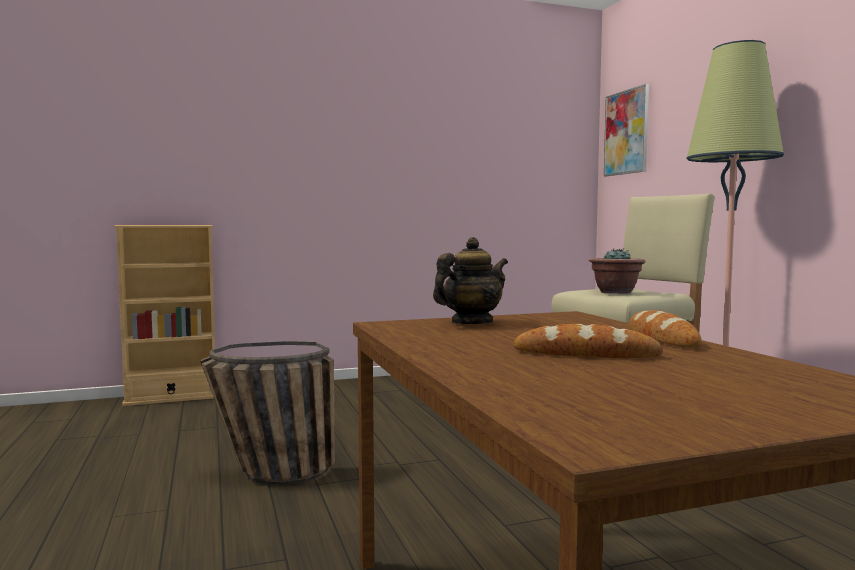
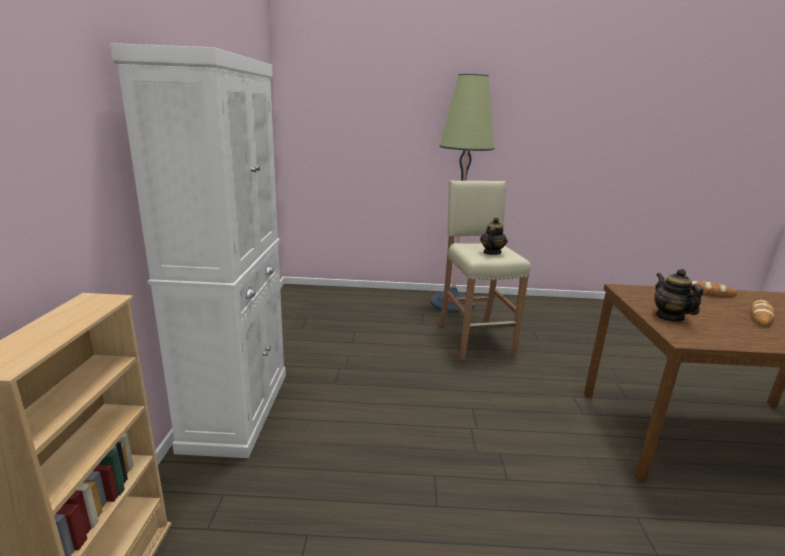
camera: 70 degrees left, 15 degrees up
(266, 474) = (477, 508): basket -> none
(347, 387) = (237, 409): none -> white cabinet
(615, 292) = (491, 253): potted plant -> teapot
(626, 132) = (316, 100): picture -> none

